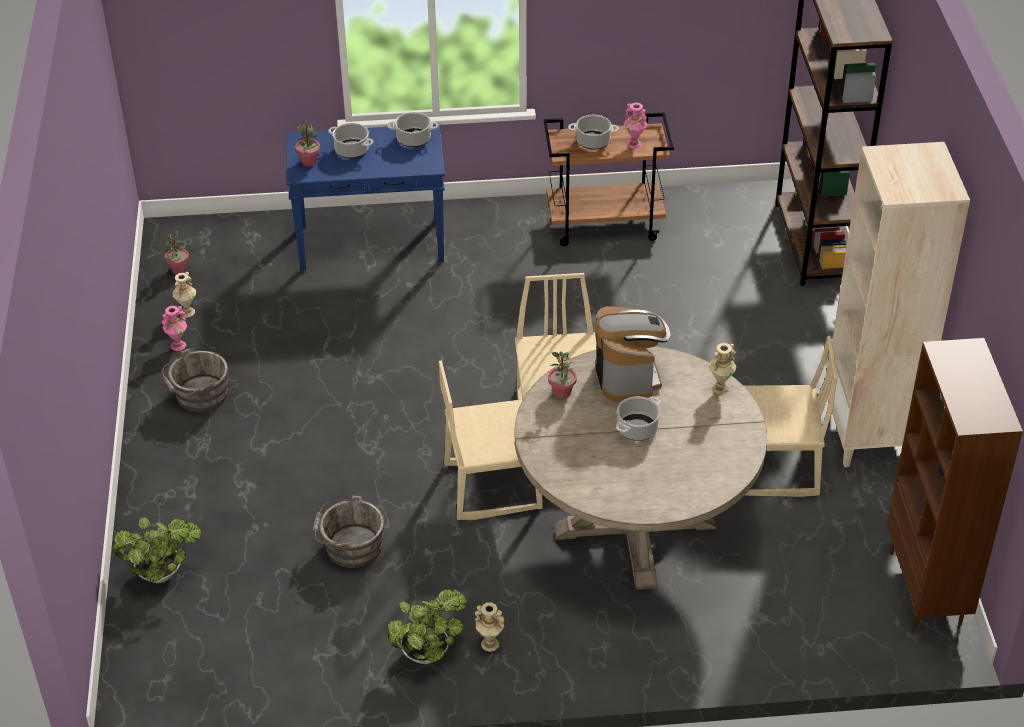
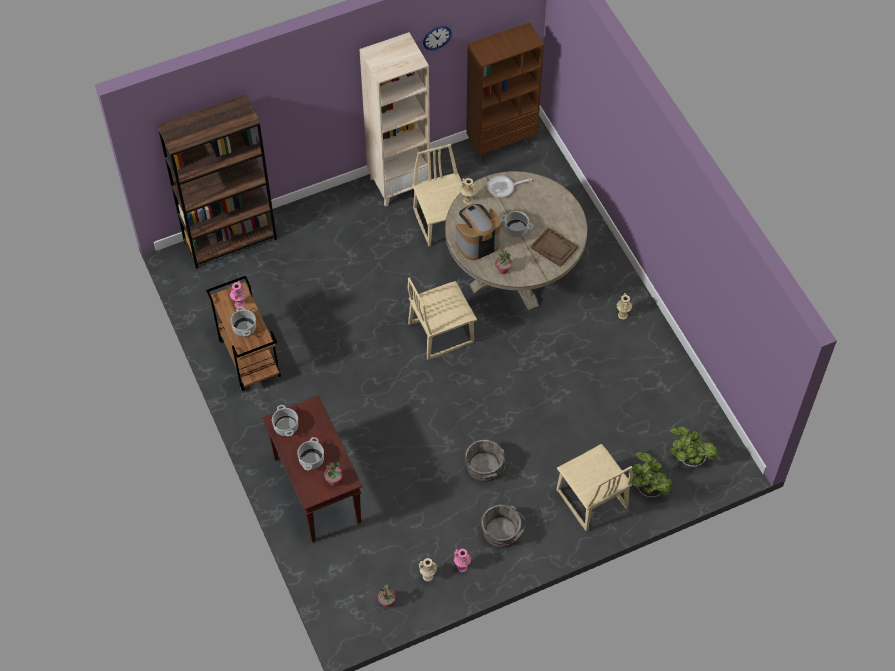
camera: 110 degrees left, 15 degrees up
(350, 546) = (587, 402): grey bucket -> grey bucket (484, 468)
(373, 244) = (316, 489): blue console table -> brown console table
(428, 652) = (640, 340): potted plant -> potted plant (689, 458)
(492, 486) = (511, 348): beige chair -> beige chair (591, 499)
(578, 464) = (554, 248): none -> brown tray
(730, 436) = (503, 188): none -> frying pan
(982, 272) = (437, 37): none -> wall clock

